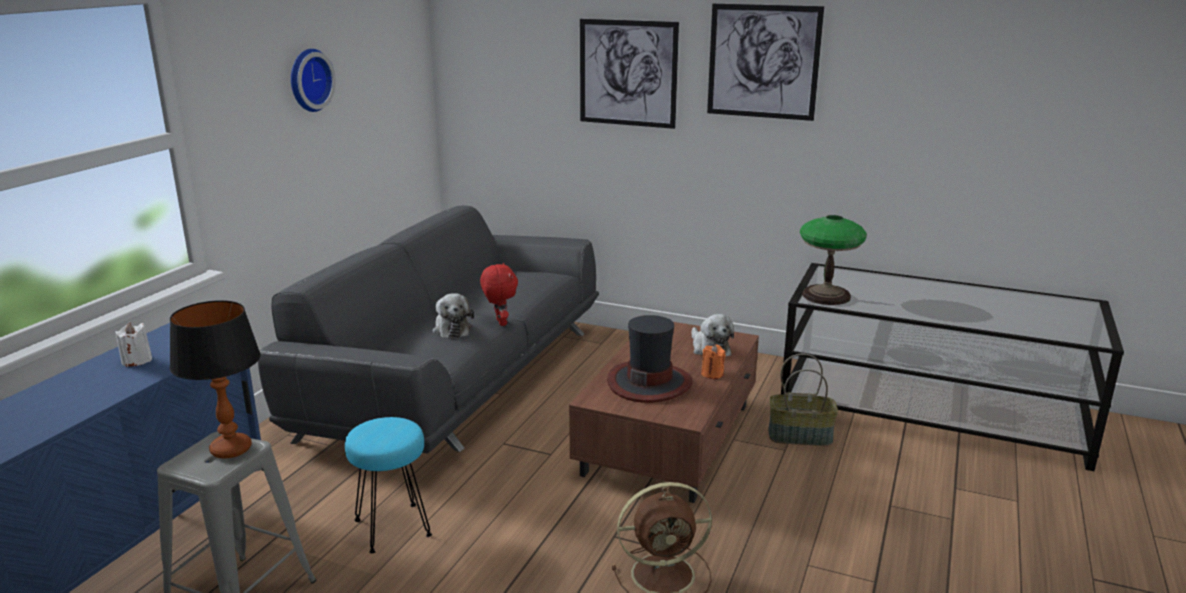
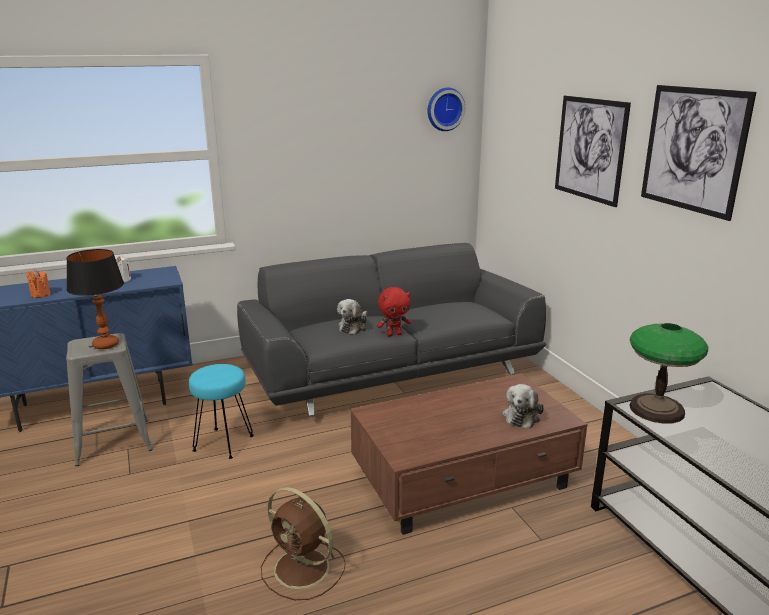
camera: 45 degrees right, 0 degrees up
(308, 80) = (338, 127): wall clock -> wall clock (444, 109)
(500, 322) = (394, 334): red plush toy -> red plush toy turned 45 degrees clockwise
(649, 382) = (428, 419): hat -> none
(712, 374) = (486, 435): orange candle -> orange candle (40, 295)
(800, 436) = (575, 536): basket -> none

